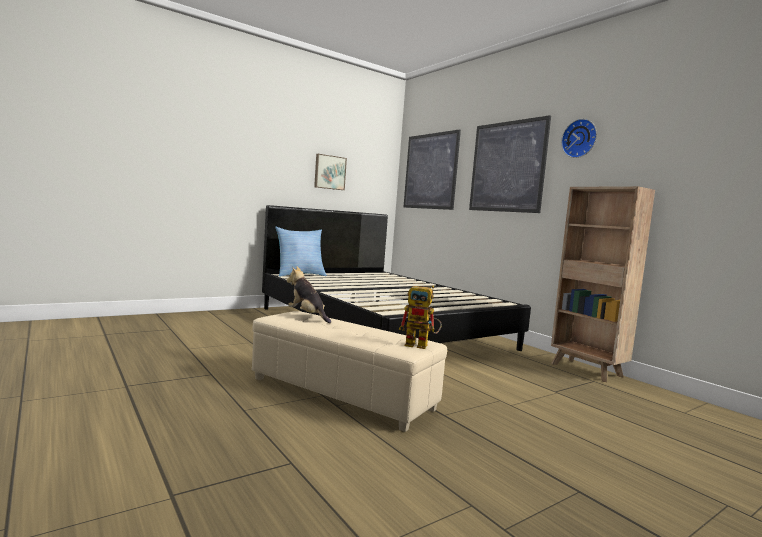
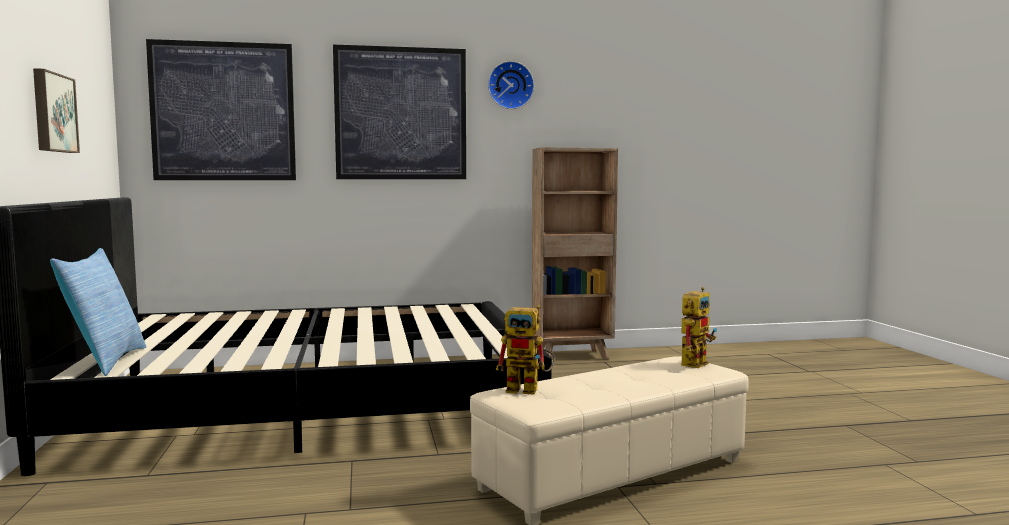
camera: 65 degrees left, 0 degrees up
(307, 316) = (529, 390): plush toy -> toy robot

